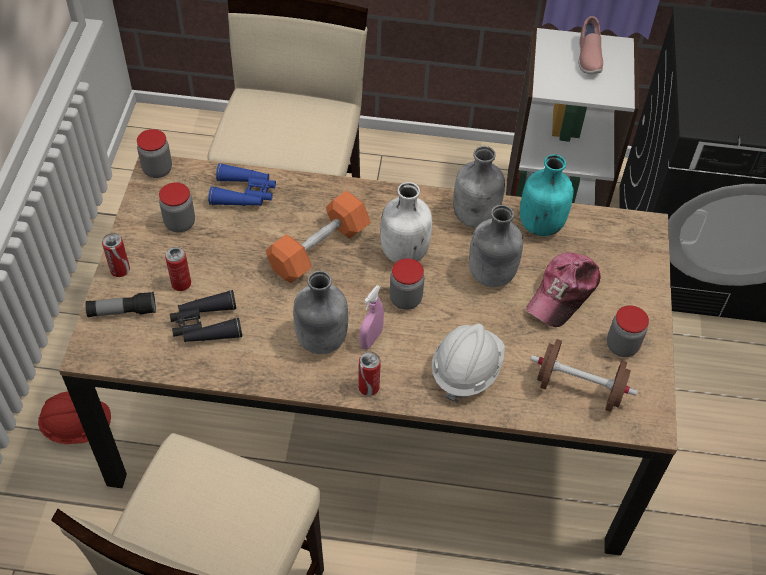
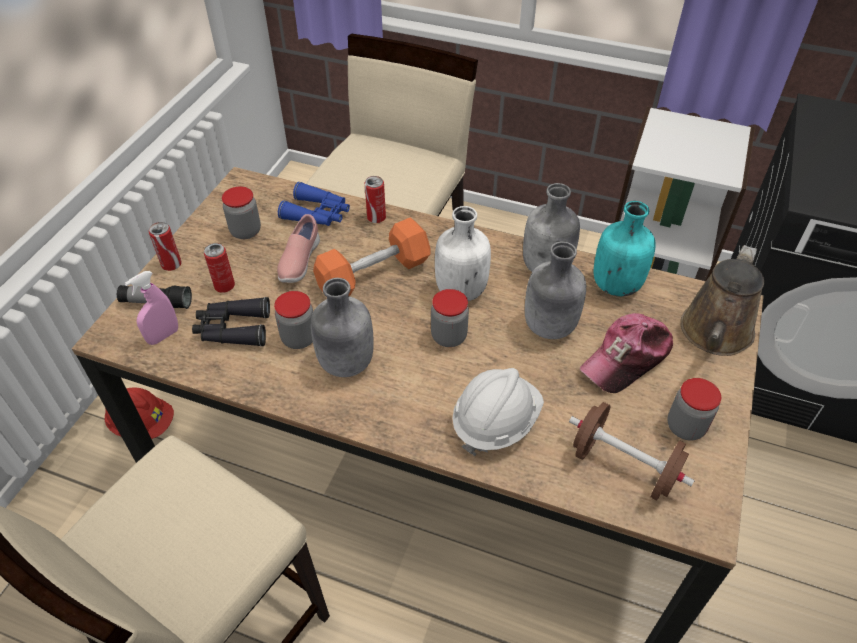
camera: 15 degrees right, 5 degrees down
(157, 169) = (244, 183): jar -> jar (299, 338)
(368, 387) = (380, 421): can -> can (376, 218)
(371, 339) = (399, 371): pink spray bottle -> pink spray bottle (163, 336)
(588, 57) = (699, 138): pink shoe -> pink shoe (299, 262)
(632, 258) = (714, 334): none -> brown watering can

